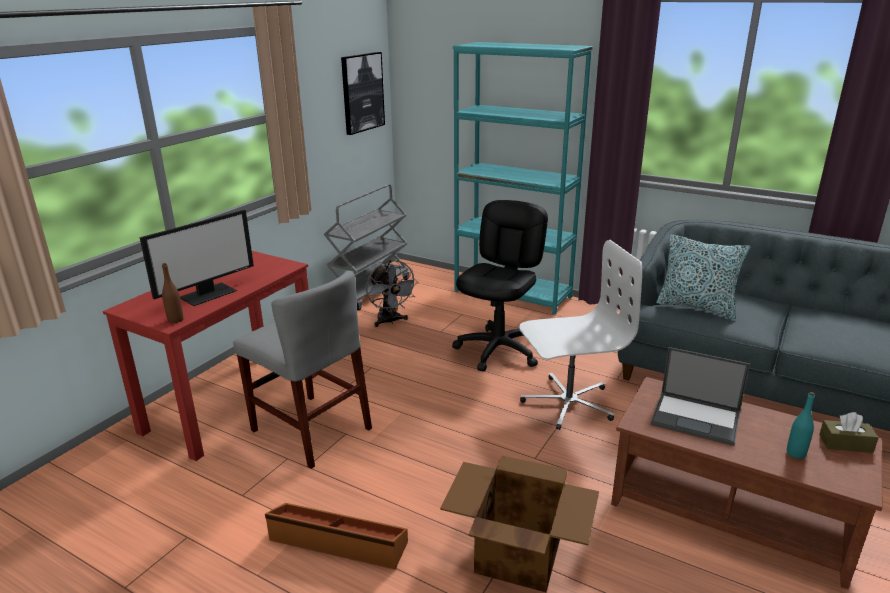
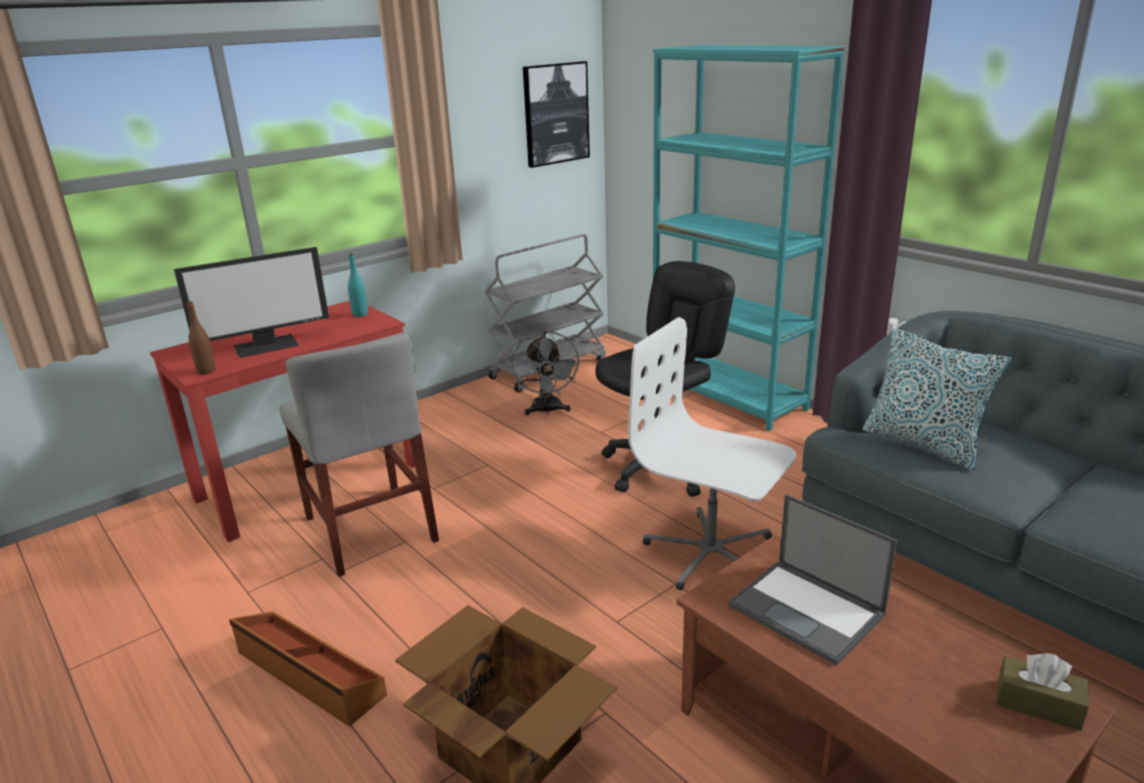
camera: 20 degrees right, 0 degrees up
(567, 402) = (710, 554): white office chair -> white office chair turned 150 degrees counterclockwise
(795, 453) = (934, 701): turquoise bottle -> turquoise bottle (360, 314)

